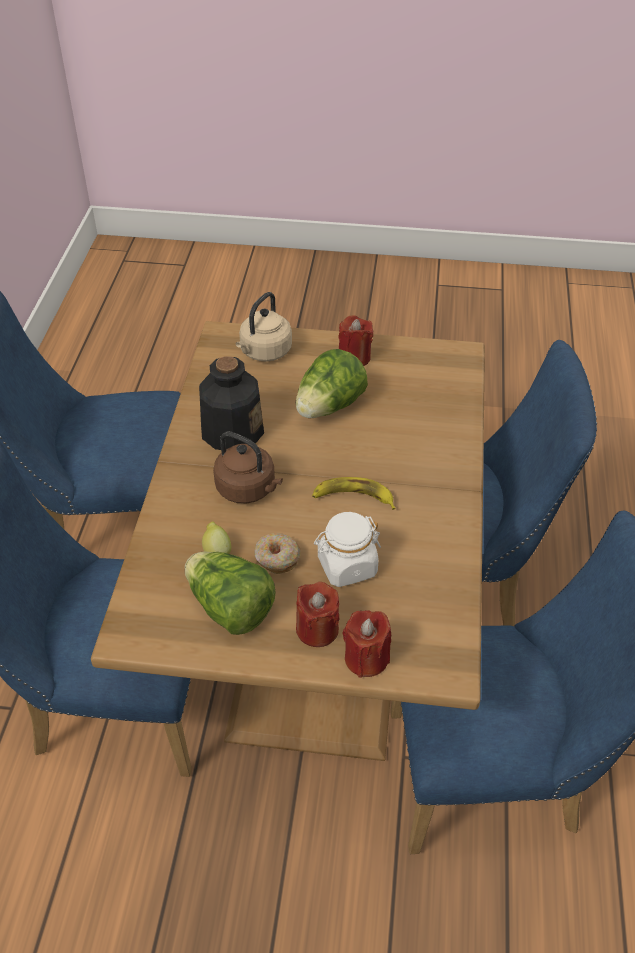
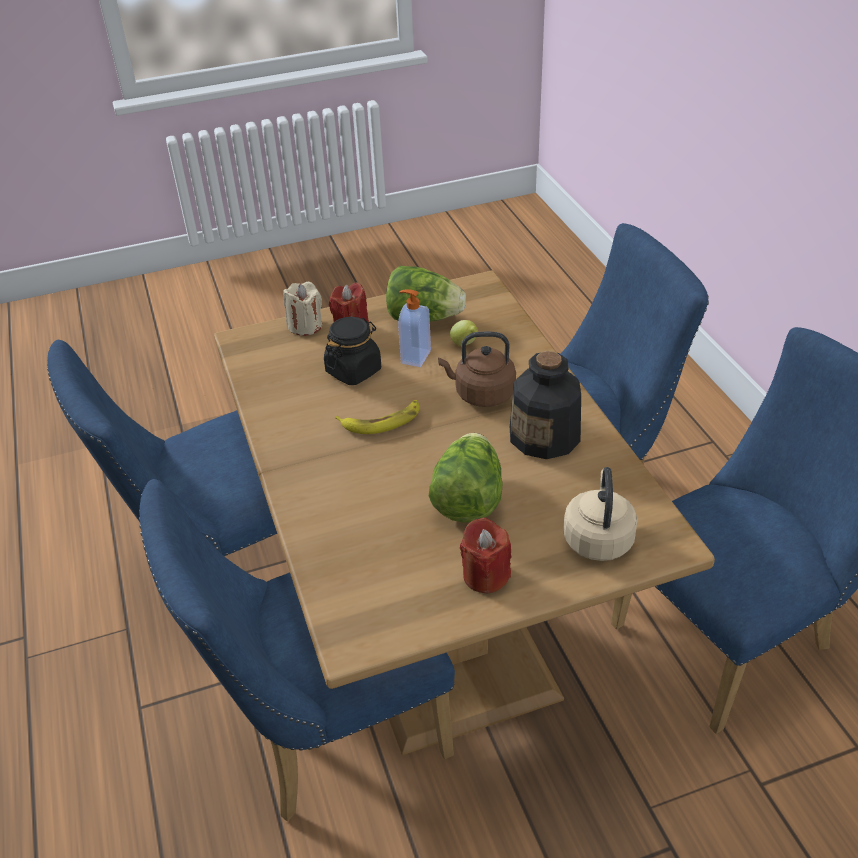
camera: 155 degrees right, 5 degrees down
(276, 558) = (414, 357): donut -> soap dispenser
(347, 566) = (354, 371): white jar -> black jar
(366, 658) = (305, 326): red candle -> beige candle

